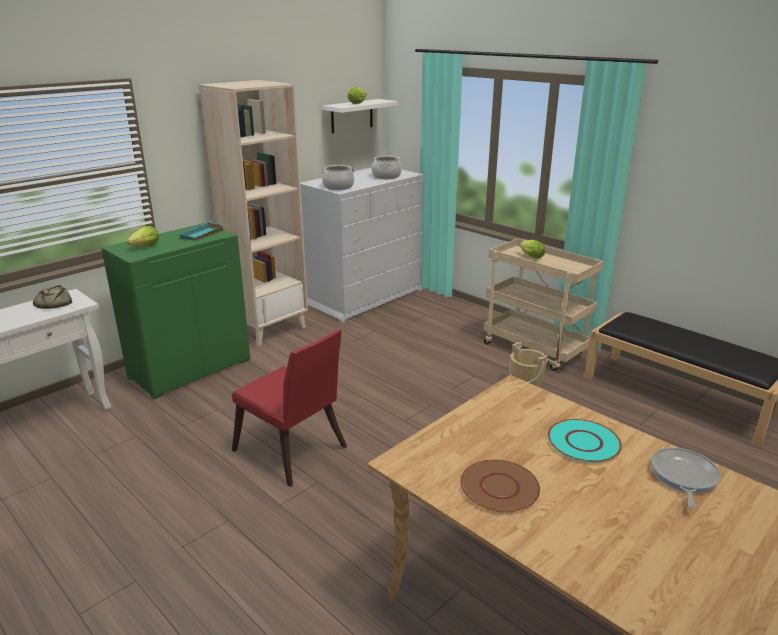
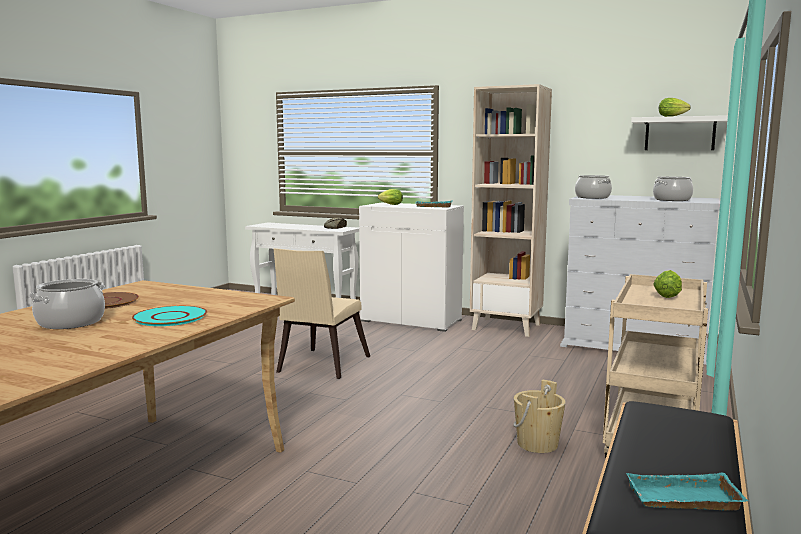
camera: 70 degrees right, 15 degrees down
(190, 368) = (412, 320): green cabinet -> white cabinet
(293, 453) = (320, 366): red chair -> beige chair
(598, 505) = (71, 322): none -> cooking pot
(683, 477) = (106, 344): frying pan -> none
(734, 353) = (683, 500): none -> turquoise tray

